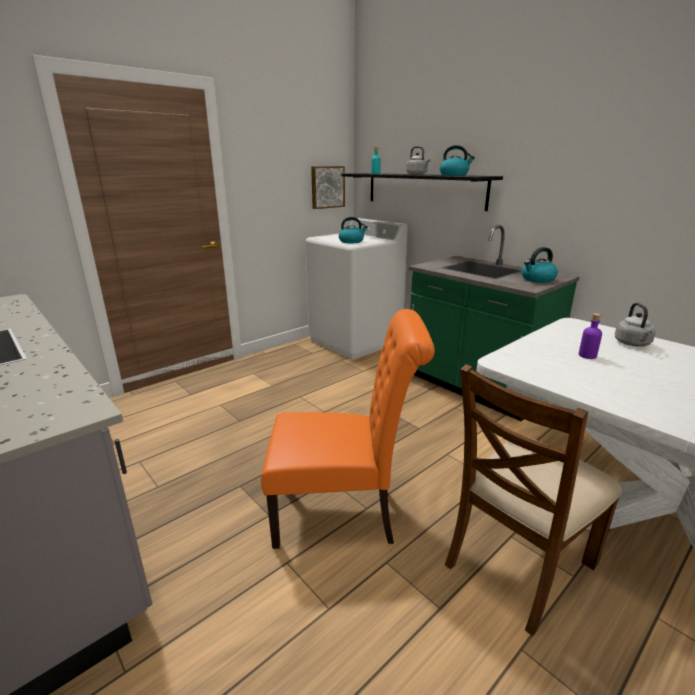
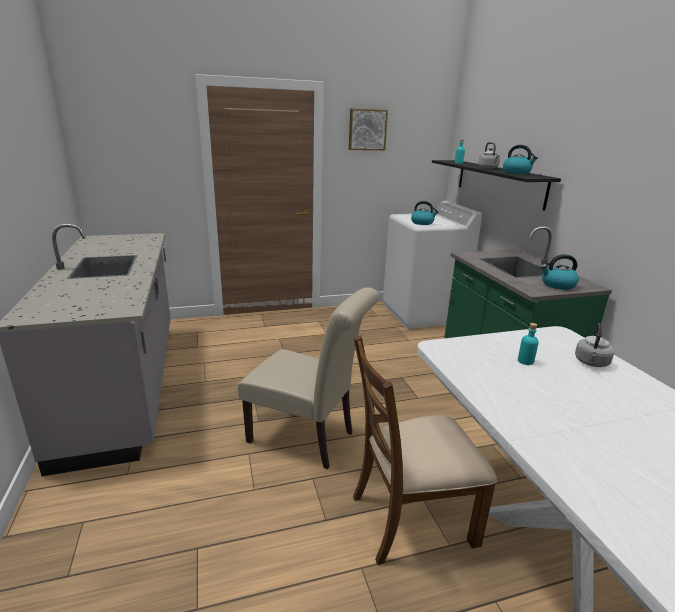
camera: 25 degrees right, 0 degrees up
(327, 187) = (419, 171): picture -> picture (367, 129)
(343, 514) = (307, 438): orange chair -> beige chair
(587, 355) = (525, 361): purple bottle -> turquoise bottle

